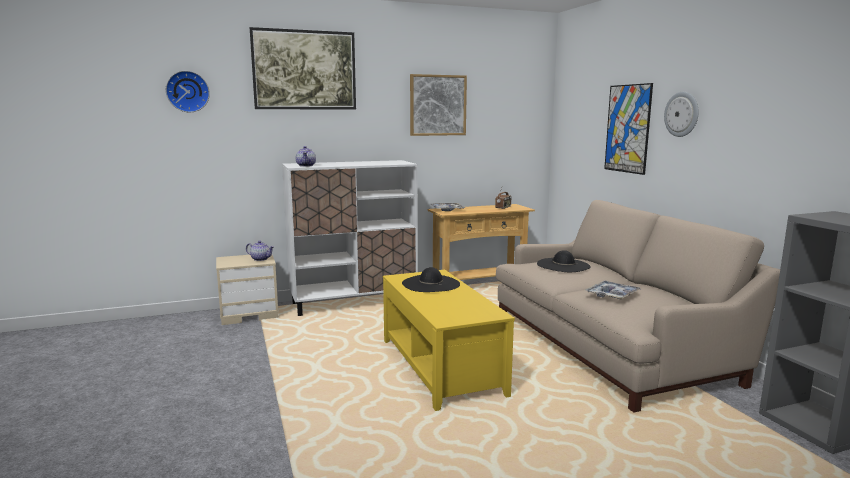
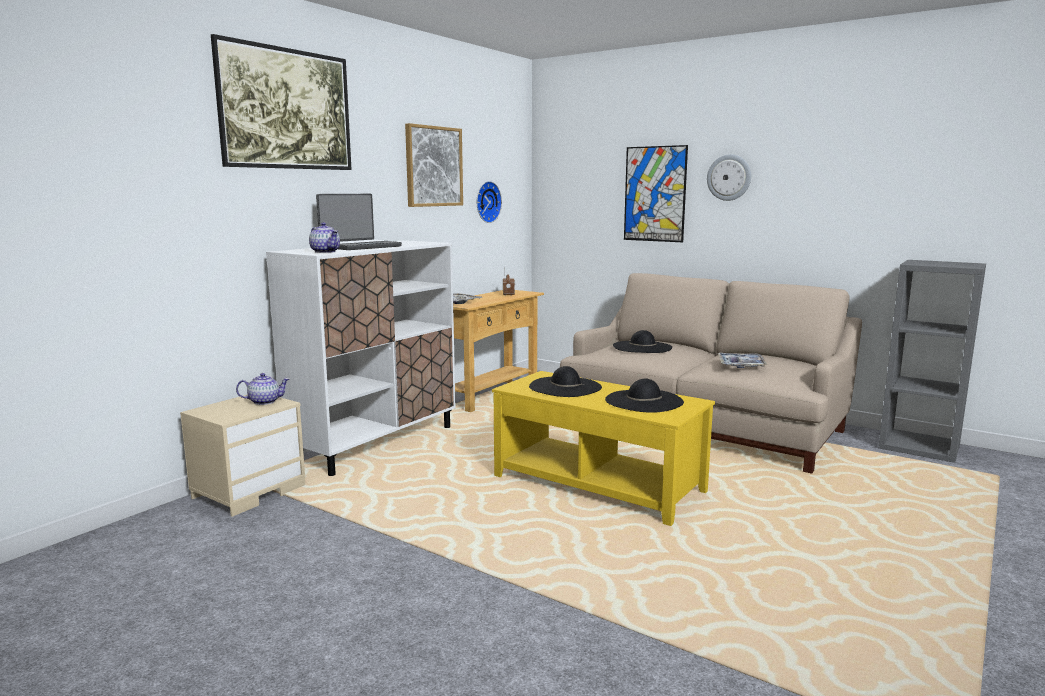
camera: 35 degrees left, 0 degrees up
(188, 91) = (120, 134): wall clock -> wall clock (486, 202)
(345, 163) = (360, 247): none -> laptop
(459, 305) = (644, 401): none -> black hat

